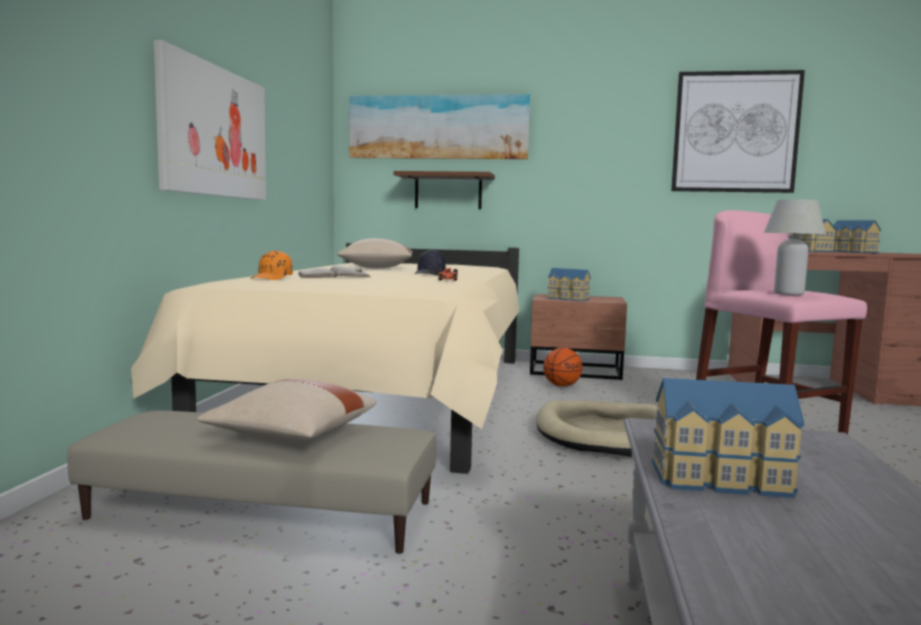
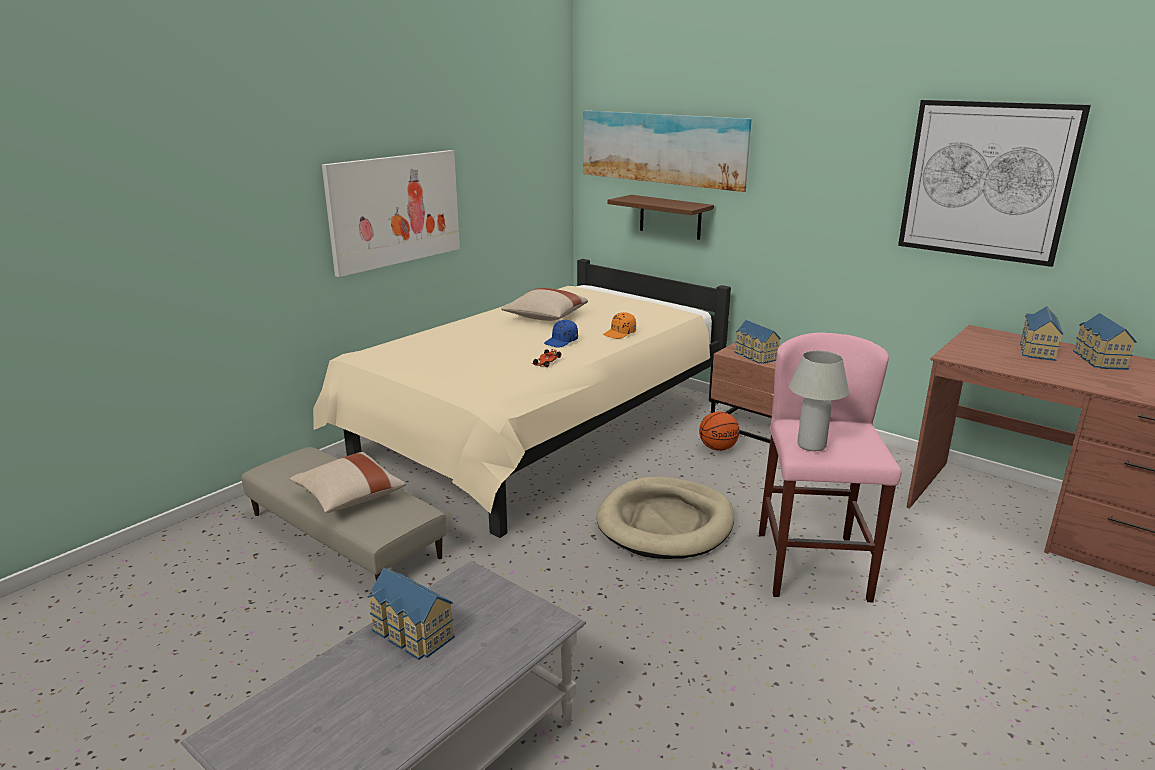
camera: 30 degrees right, 15 degrees up
(272, 278) = (414, 346): orange cap -> orange cap (620, 333)
(333, 275) = (469, 342): white book -> none
(430, 273) = (561, 342): black cap -> blue cap

